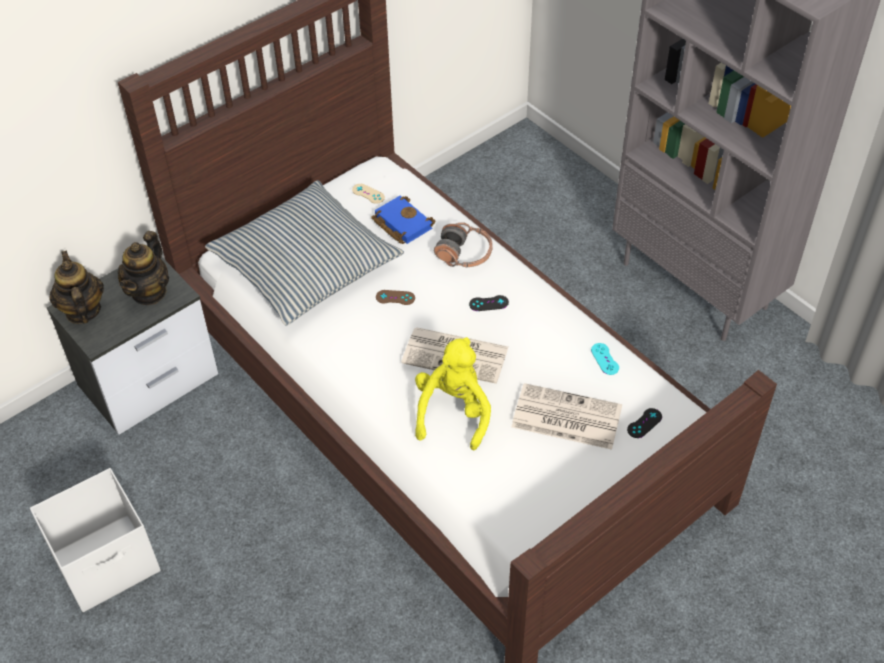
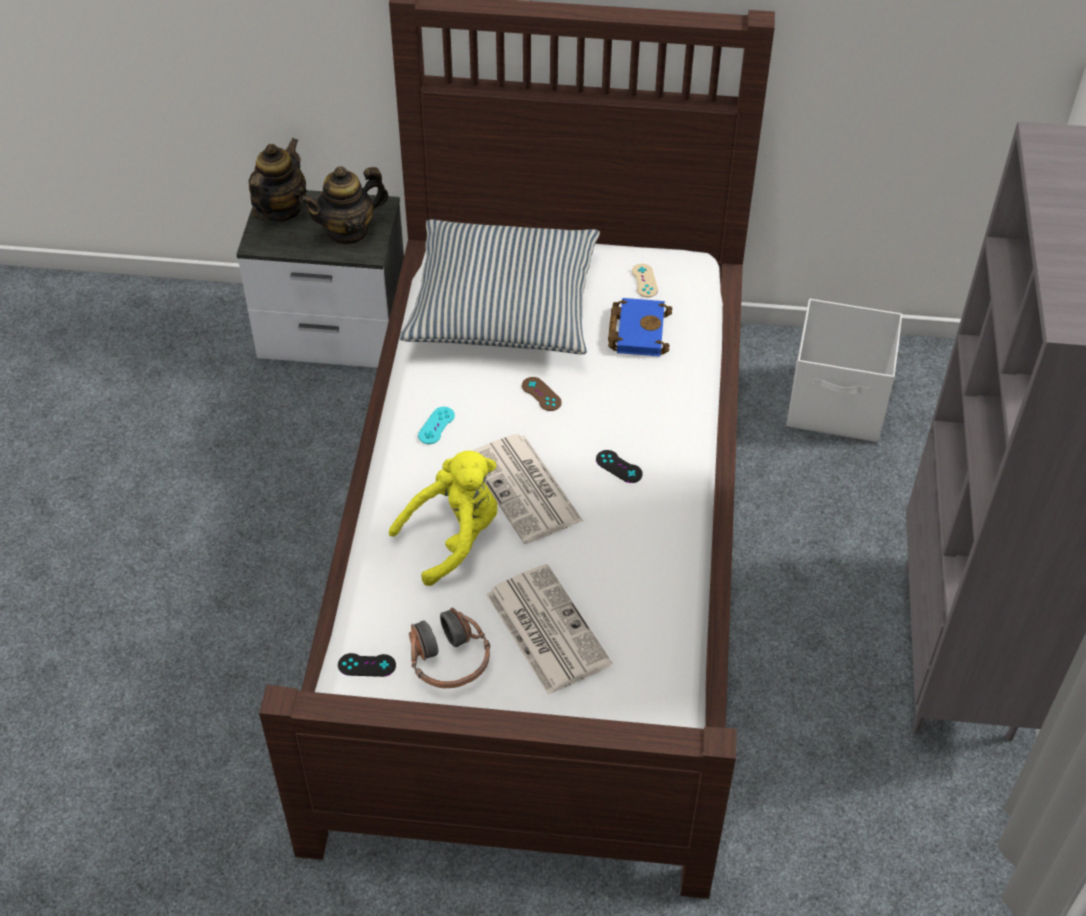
camera: 45 degrees right, 0 degrees up
(108, 562) = (129, 456): white storage box -> white storage box (838, 404)
(464, 254) = (658, 403): headphones -> headphones (449, 660)
(605, 359) = (658, 608): turquoise game controller -> turquoise game controller (436, 425)
(644, 423) = (613, 699): black game controller -> black game controller (367, 665)

